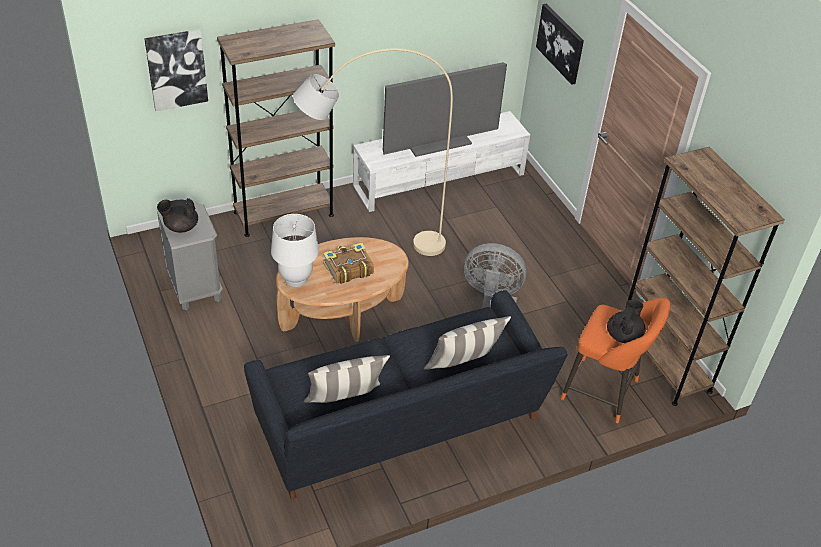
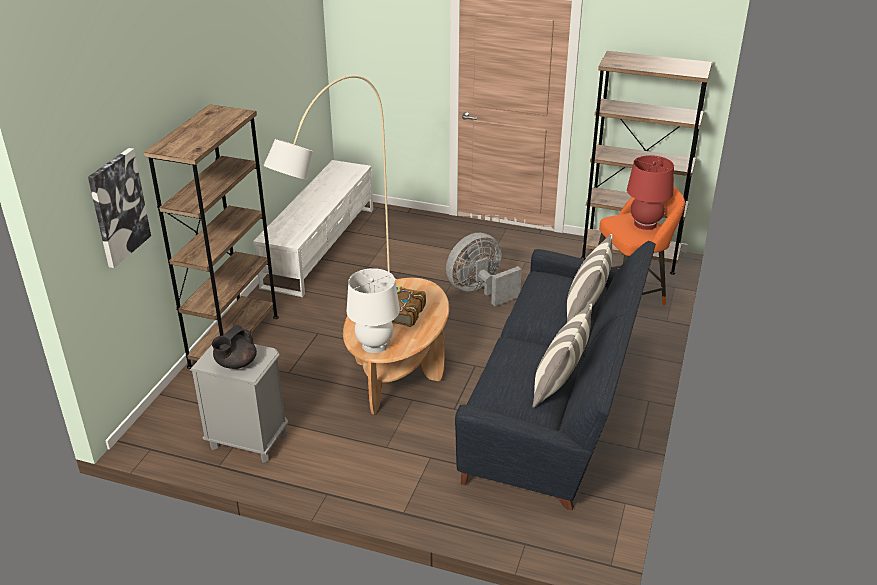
camera: 45 degrees left, 10 degrees down
(438, 141) = (315, 203): television -> none
(560, 43) = (375, 63): picture -> none
(624, 335) = (645, 224): black teapot -> red table lamp

